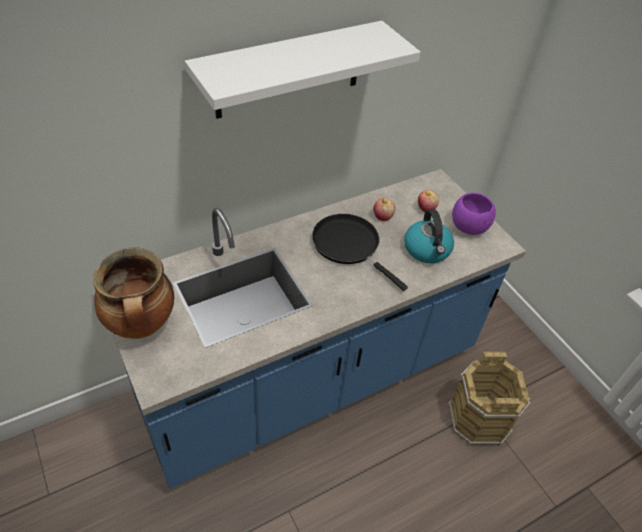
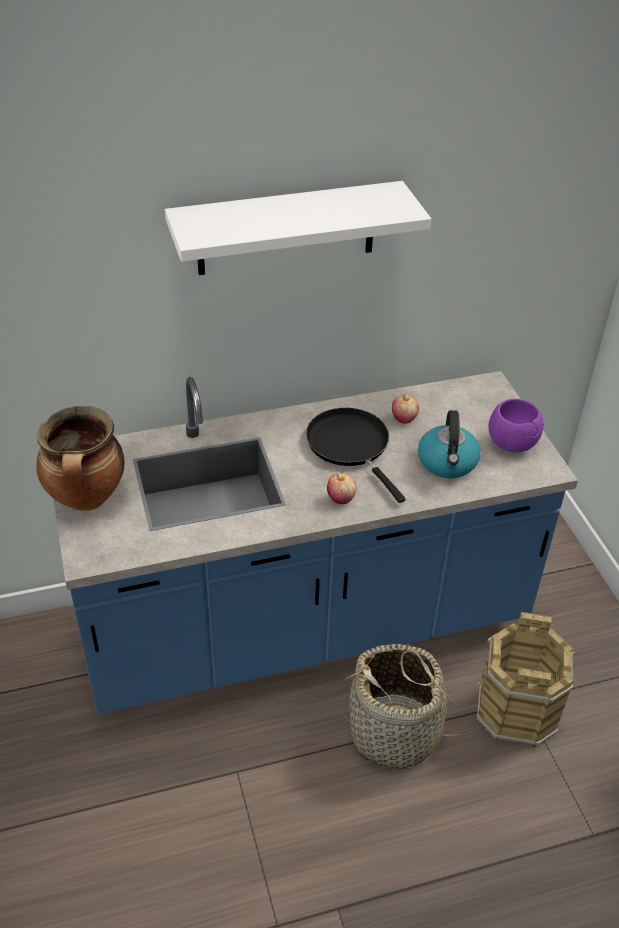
camera: 15 degrees right, 5 degrees down
(399, 454) = (395, 734): none -> basket
(426, 209) = (463, 416): apple -> apple (341, 499)

